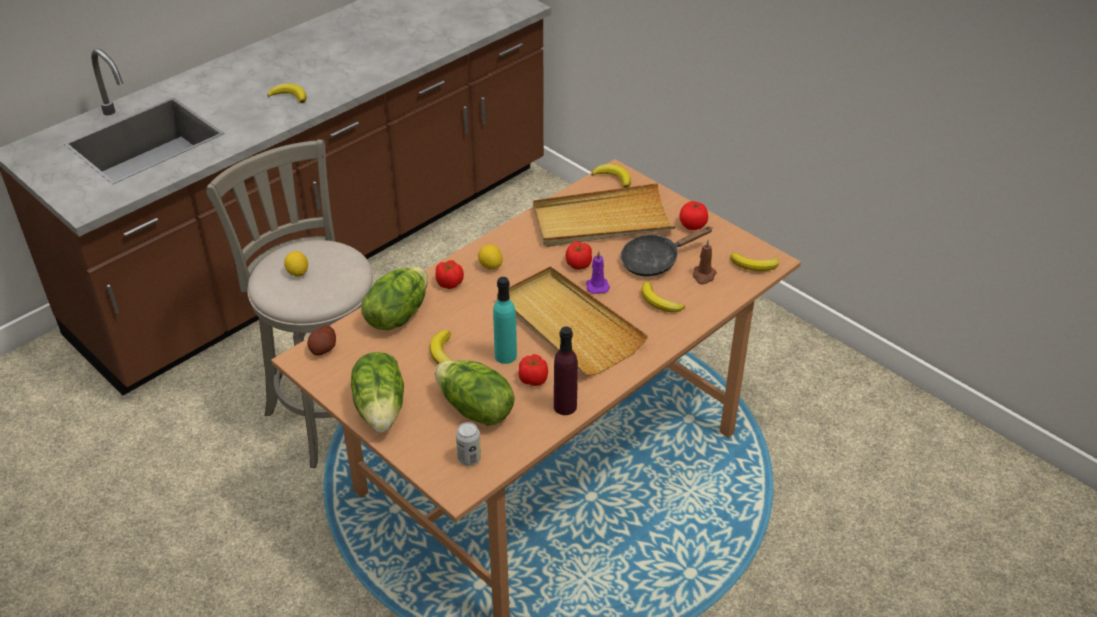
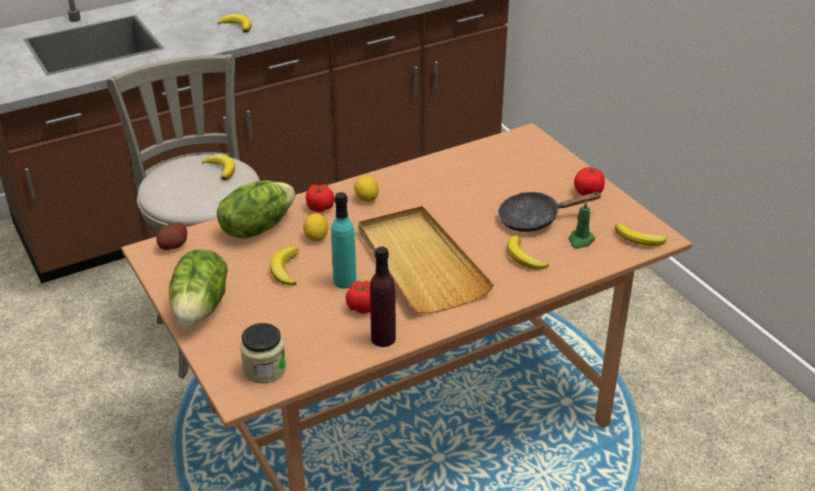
camera: 15 degrees right, 5 degrees down
(298, 273) = (187, 179): lemon -> lemon (316, 237)
(469, 458) = (264, 369): can -> jar
(474, 410) = (291, 325): lettuce -> none
(578, 265) = (454, 210): tomato -> none
(597, 286) = (465, 232): purple candle -> none
(601, 221) = (495, 175): beige tray -> none
(613, 178) = (524, 139): banana -> banana (221, 169)
(703, 276) = (580, 240): brown candle -> green candle

